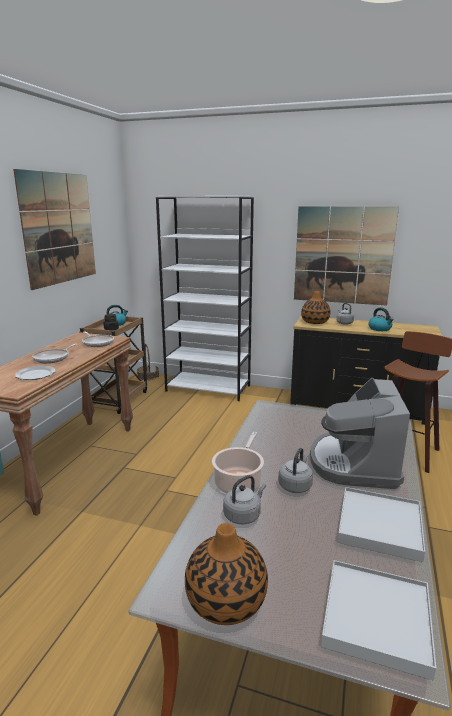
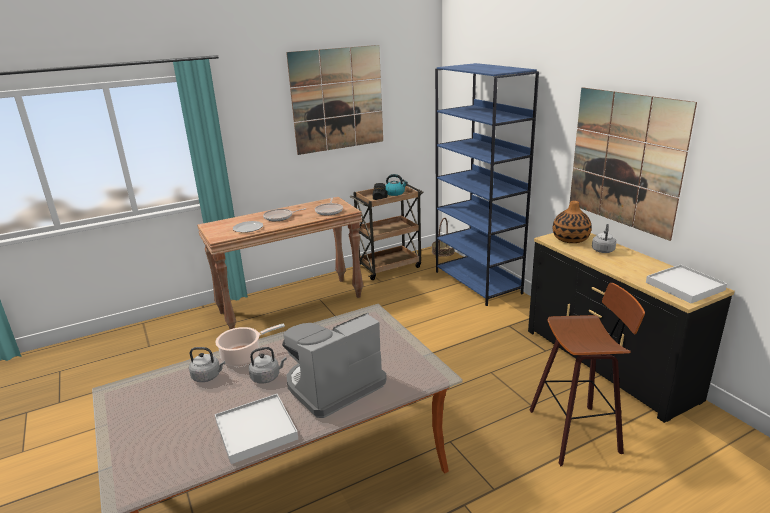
camera: 45 degrees right, 5 degrees up
(208, 388) = (478, 282): white bookcase -> blue bookcase
(226, 599) = (124, 410): vase -> none
(377, 619) = (152, 467): white tray -> white tray (684, 286)
(380, 329) = (630, 270): kettle -> none

